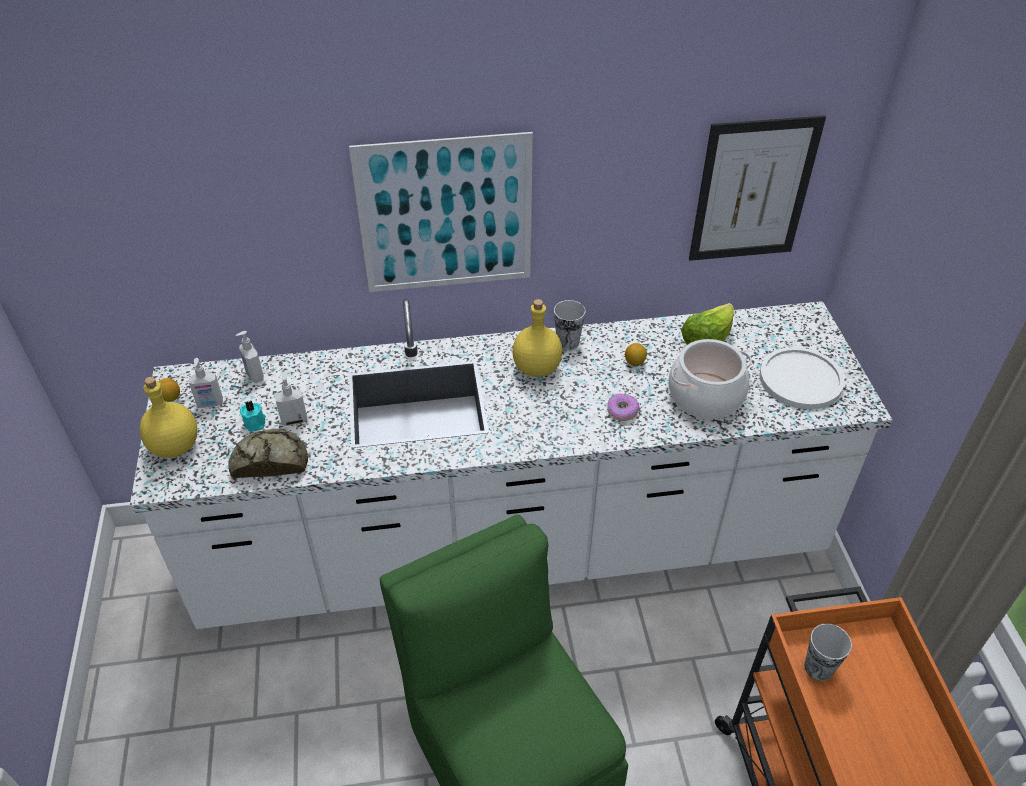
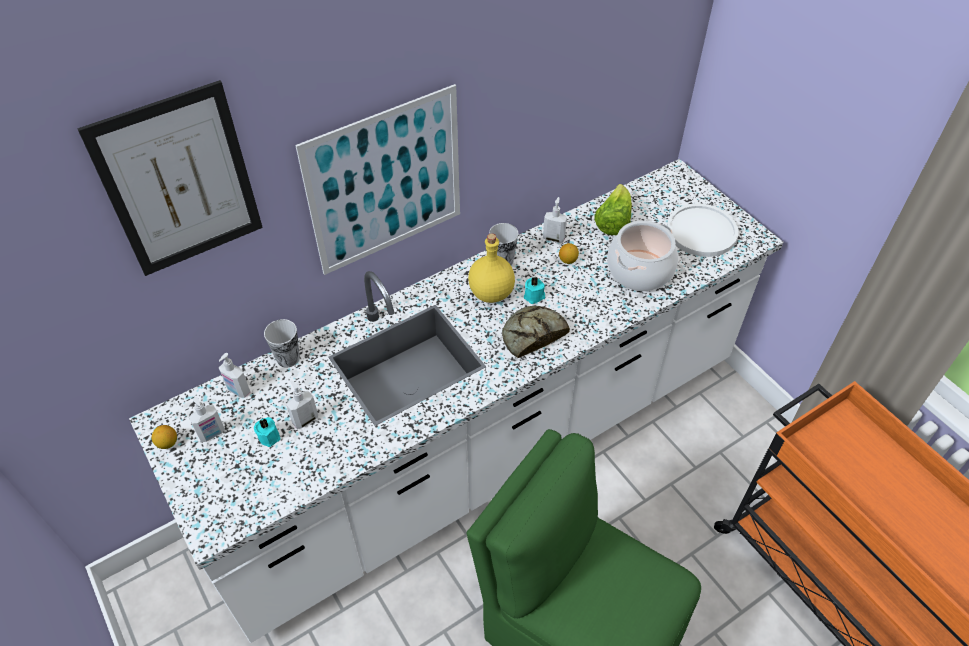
camera: 25 degrees left, 5 degrees up
(175, 445) = (204, 488): yellow bottle -> none
(269, 460) = (306, 467): bread -> bread (532, 335)
(578, 385) = (534, 296): none -> turquoise candle
(622, 410) = (583, 306): donut -> none
(633, 337) = (553, 238): none -> soap dispenser
(753, 190) = (626, 83): picture -> picture (179, 182)
(818, 667) = (821, 459): cup -> cup (288, 358)

